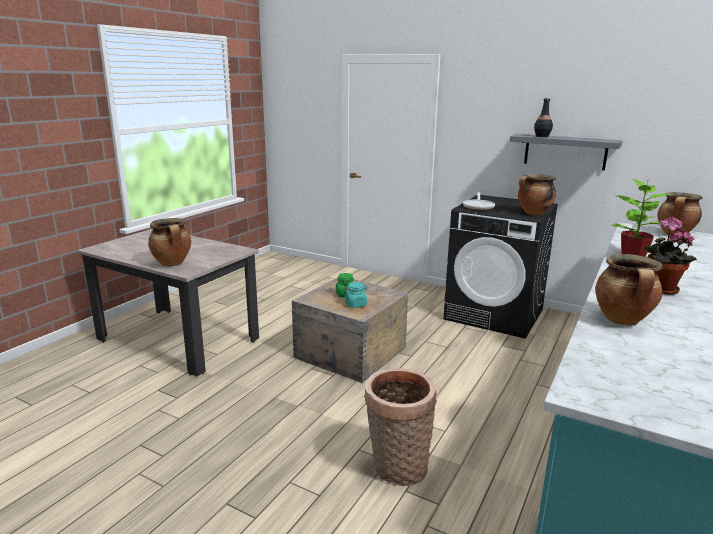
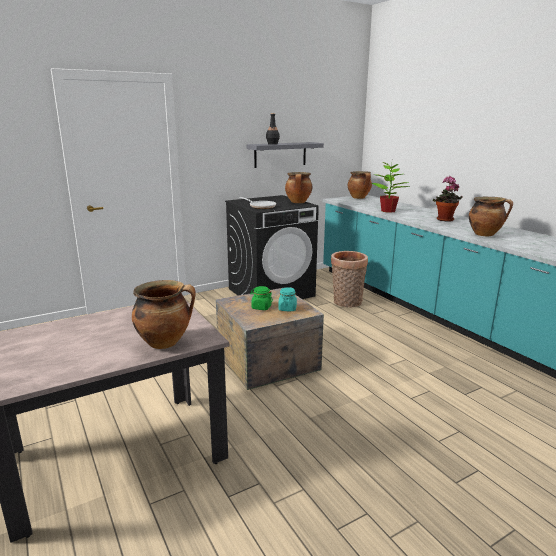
camera: 60 degrees left, 0 degrees up
(396, 467) = (439, 389): basket -> basket (346, 303)

